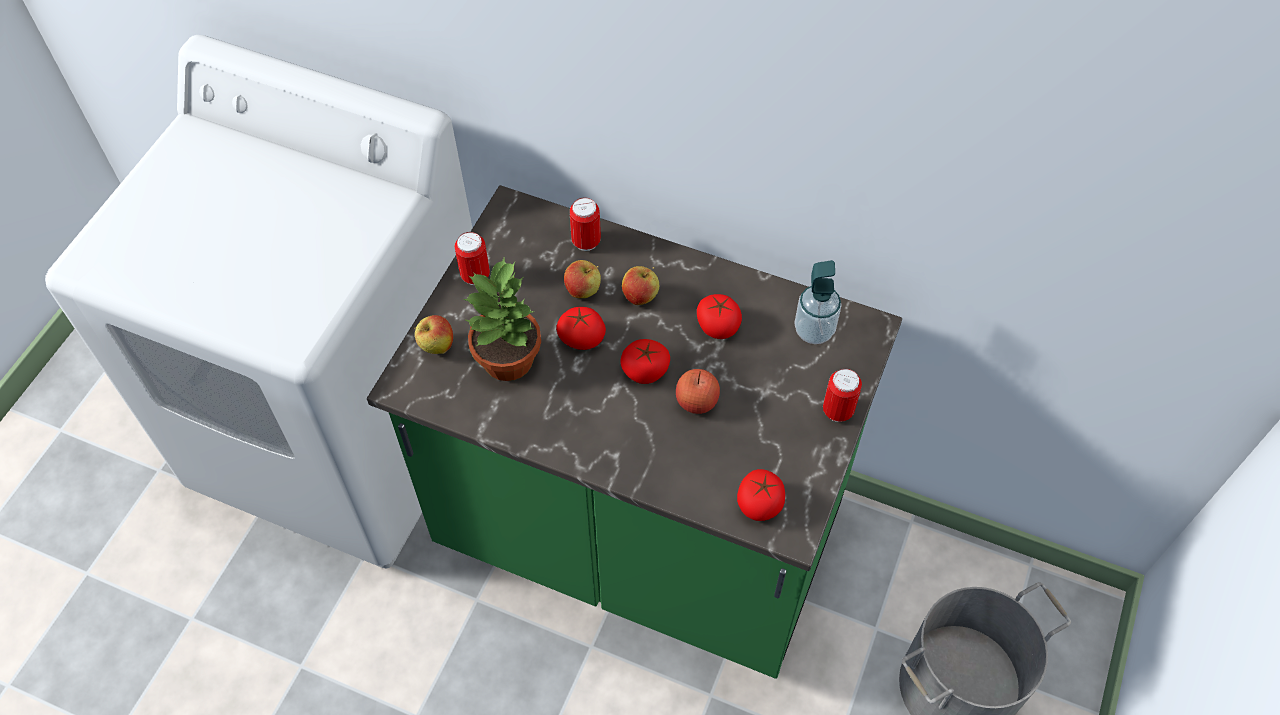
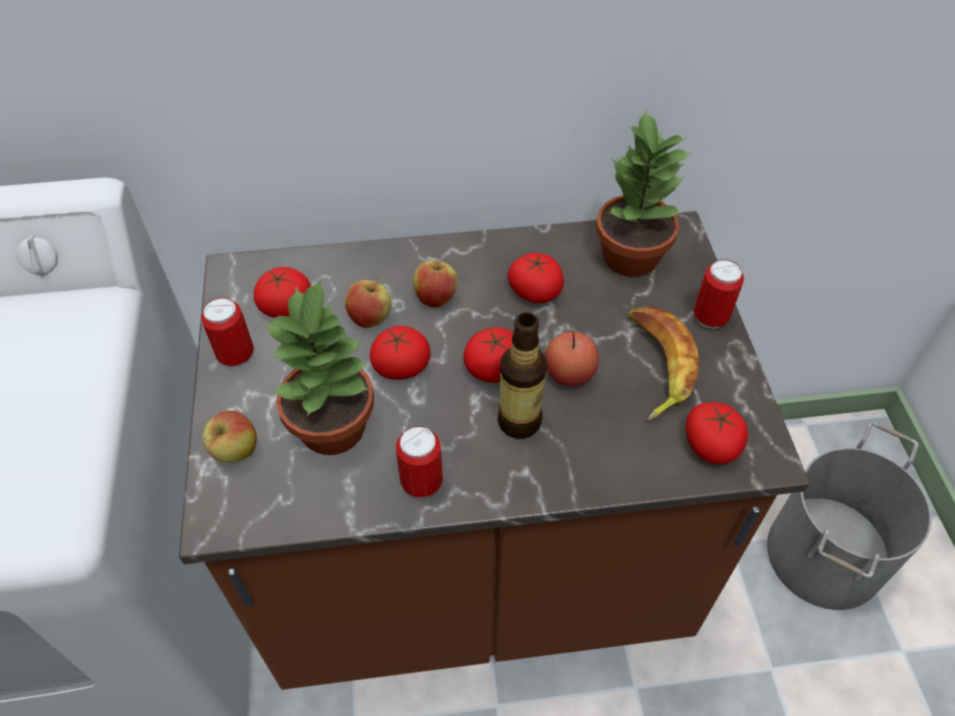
camera: 30 degrees left, 5 degrees down
(530, 252) = (286, 306): none -> tomato
(586, 242) = (341, 270): can -> can (422, 483)
(636, 418) = (519, 421): none -> bottle
(640, 536) = (477, 571): green counter -> brown counter
(765, 426) = (655, 365): none -> banana
(814, 330) = (629, 255): soap dispenser -> potted plant

